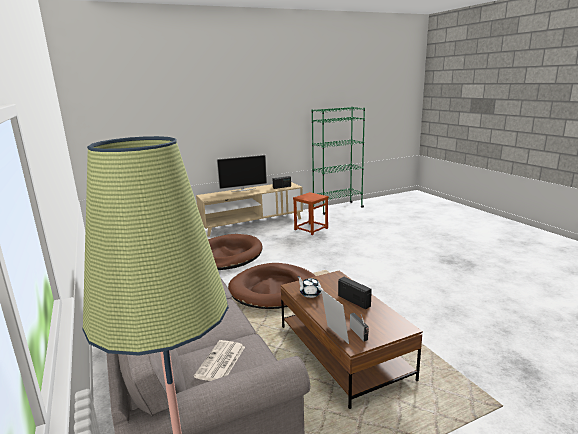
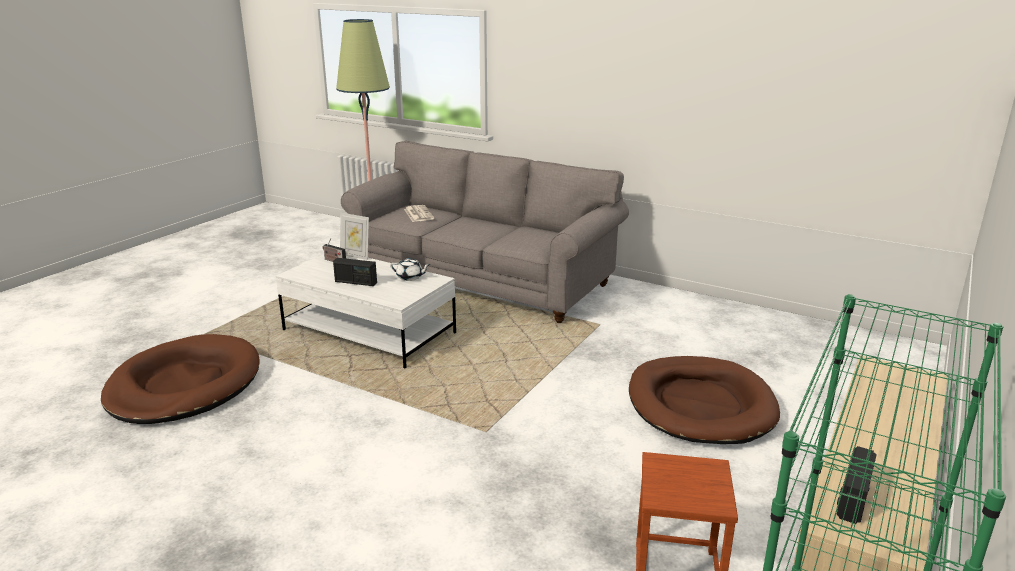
camera: 145 degrees right, 5 degrees up
(243, 190) = (910, 437): television -> none
(274, 289) = (525, 371): brown dog bed -> brown dog bed (184, 385)
(342, 351) = (369, 332): brown coffee table -> white coffee table

